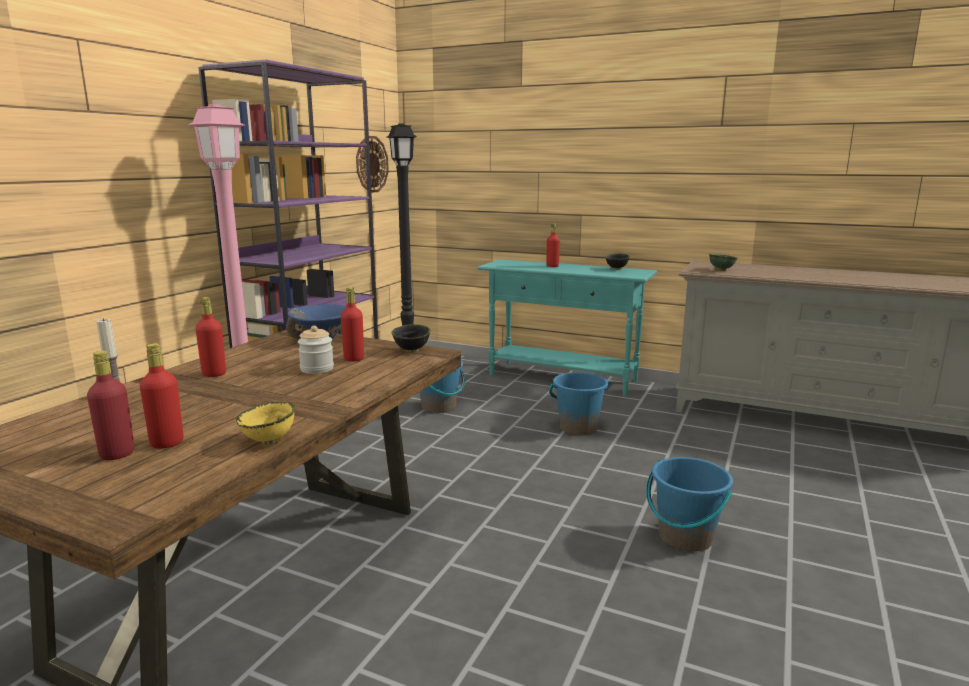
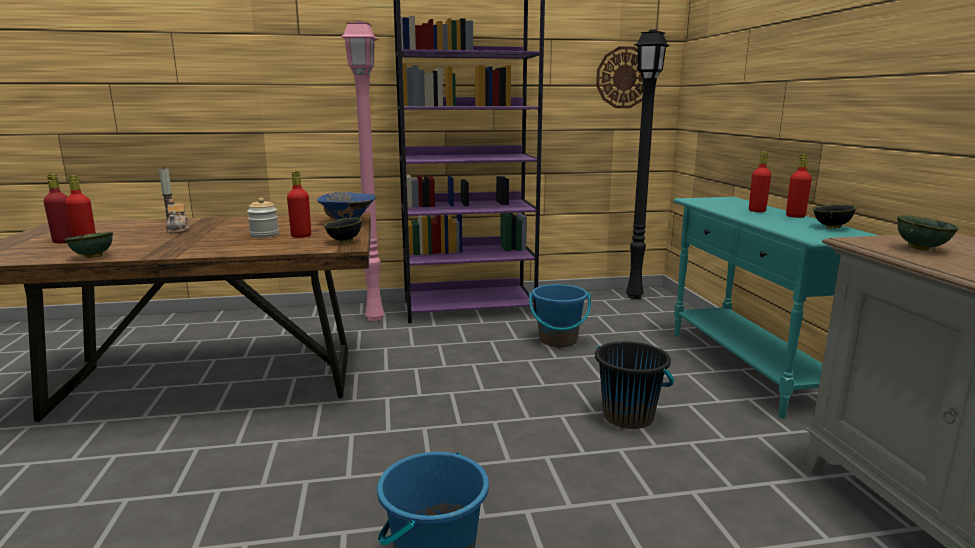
camera: 55 degrees right, 0 degrees up
(192, 396) = (178, 230): none -> teapot
(214, 374) = (230, 224): red bottle -> red bottle (795, 216)
(270, 441) = (92, 257): yellow bowl -> green bowl
(578, 427) = (628, 416): blue bucket -> black bucket

